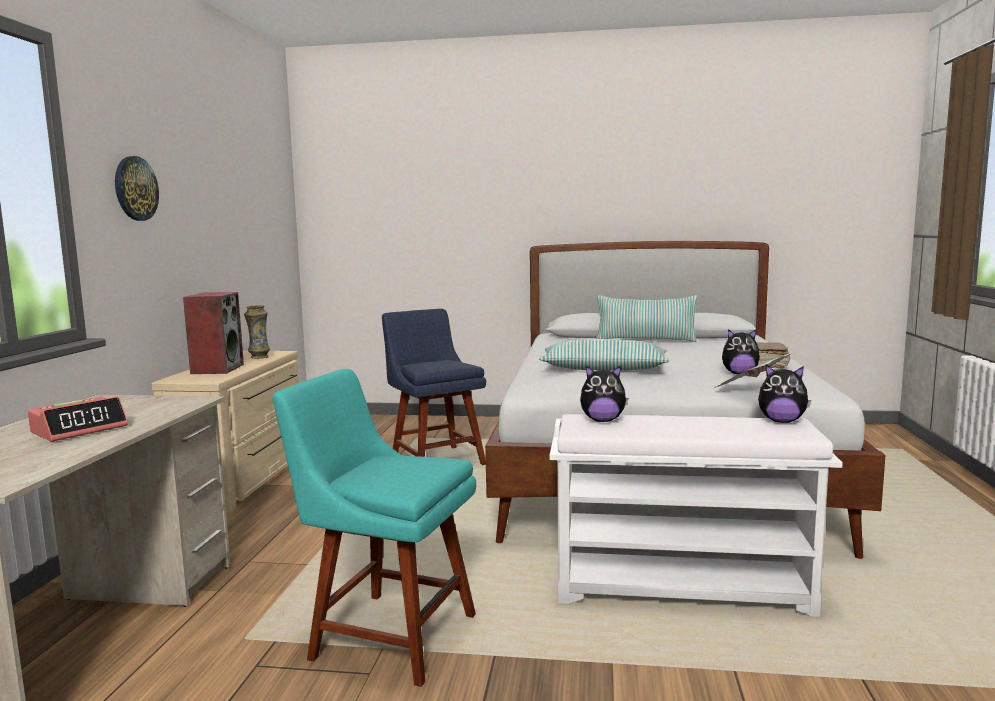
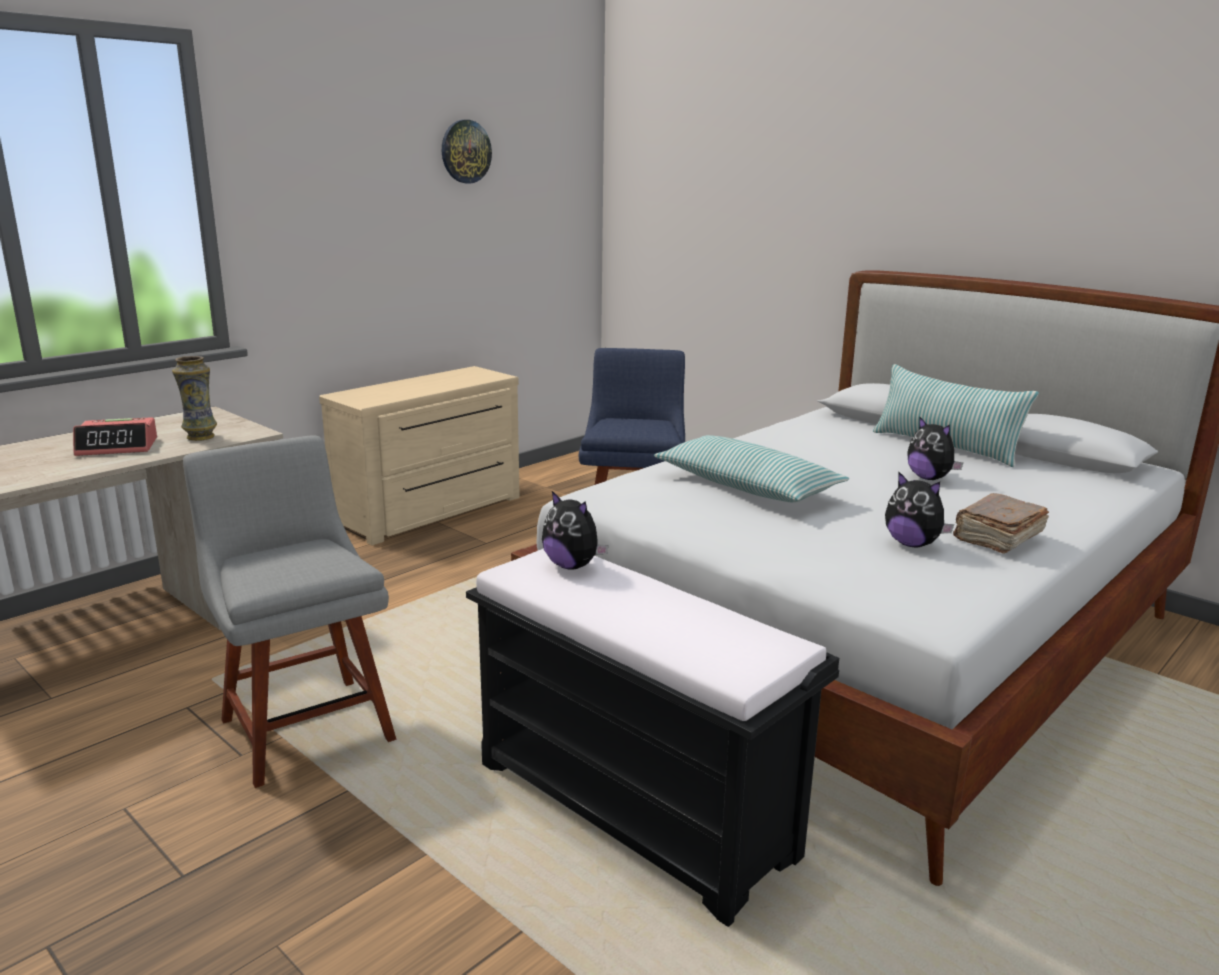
camera: 35 degrees right, 10 degrees up
(135, 188) = (310, 186): wall clock -> wall clock (465, 151)
(217, 369) = (399, 388): speaker -> none
(259, 357) = (465, 379): vase -> vase (200, 437)
(387, 635) = (304, 725): turquoise chair -> grey chair
(683, 587) = (636, 809): white bench -> black bench
(750, 391) = (839, 578): newspaper -> none
(781, 421) = (773, 641): plush toy -> plush toy (929, 478)

